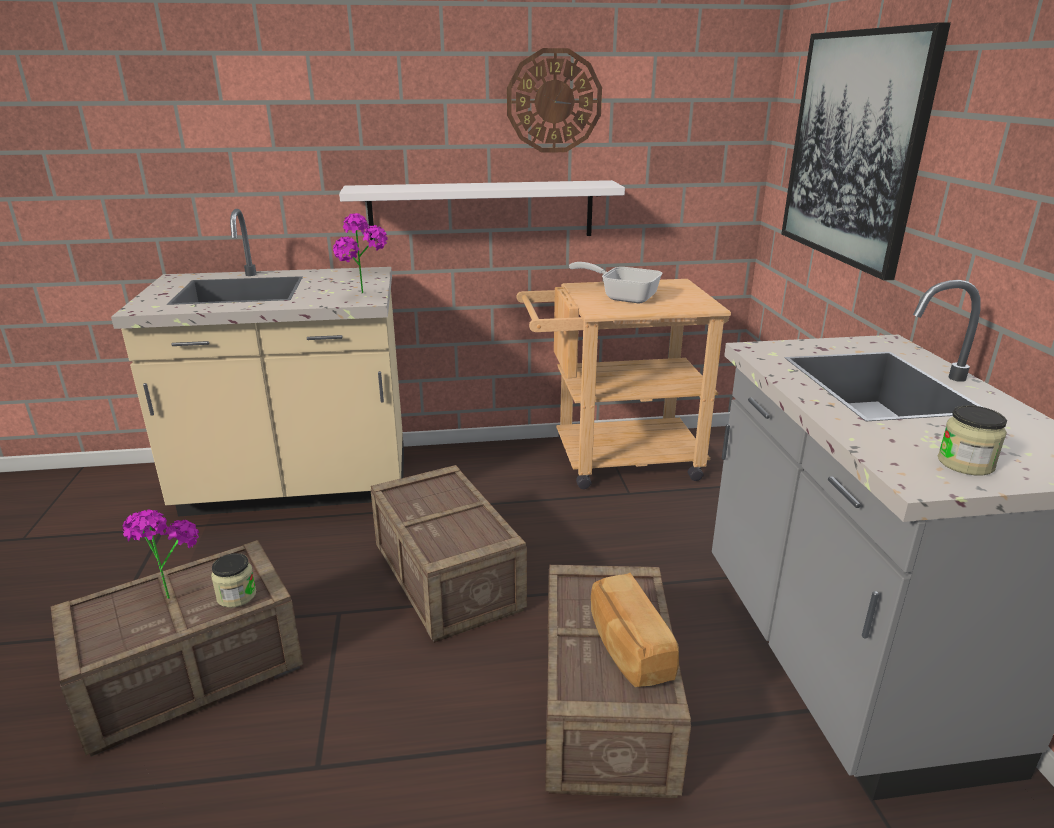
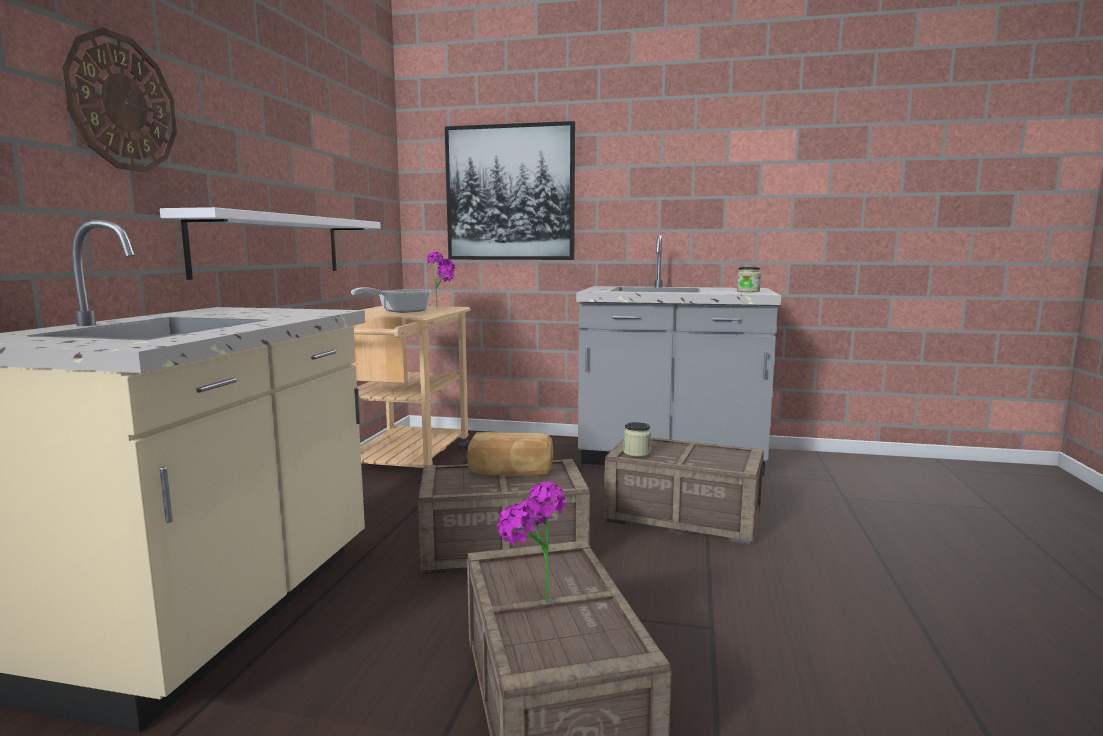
camera: 70 degrees left, 15 degrees down
(236, 595) = (568, 563): jar -> jar (636, 452)
(366, 295) = (314, 310): potted plant -> potted plant (444, 307)
(554, 101) = (306, 147): wall clock -> wall clock (122, 103)
(628, 648) = (703, 451): bread -> bread (510, 471)

